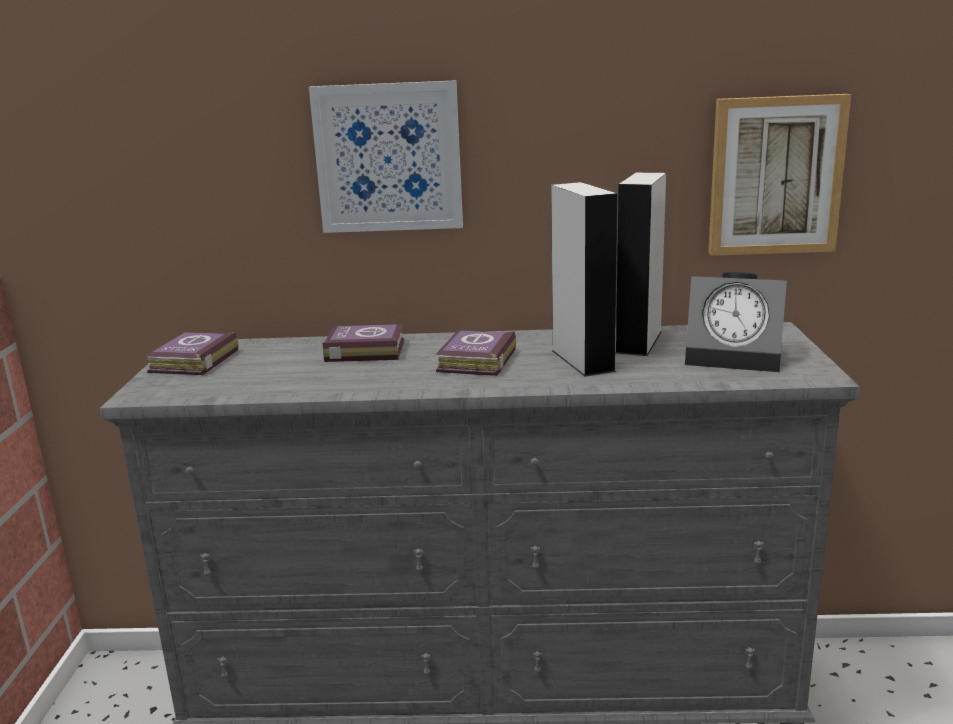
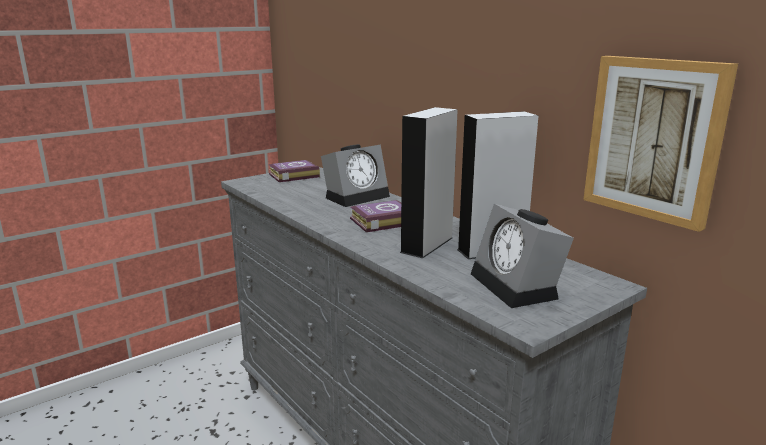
camera: 50 degrees right, 0 degrees up
(363, 350) = (357, 196): book -> alarm clock
(388, 157) = (404, 75): picture -> none

